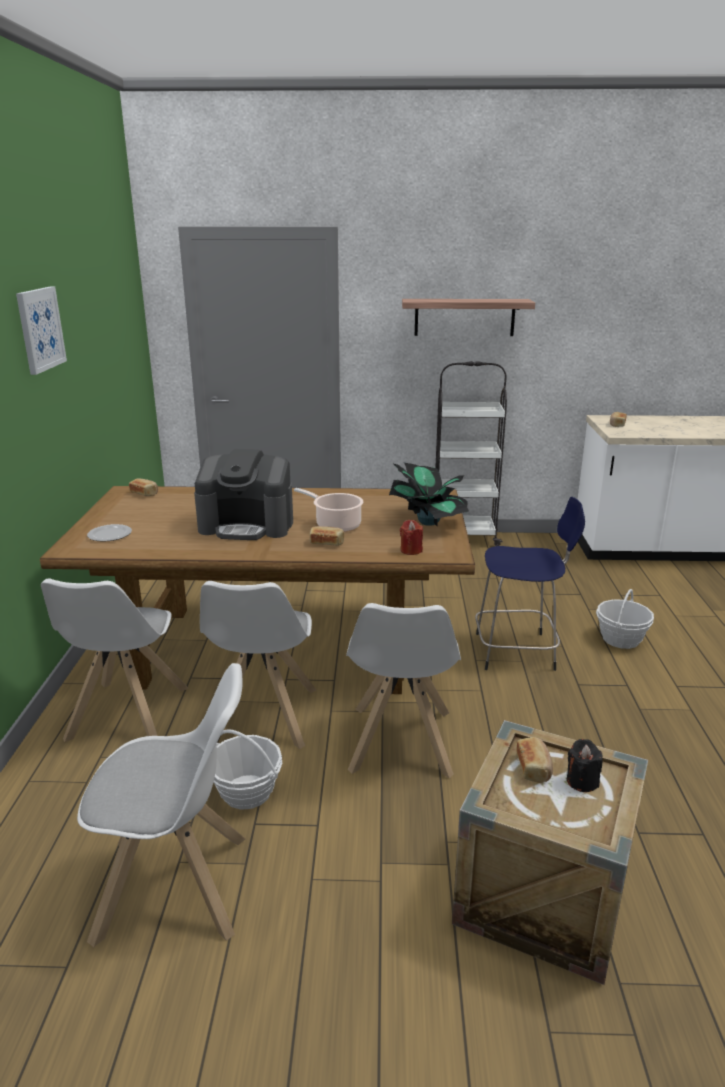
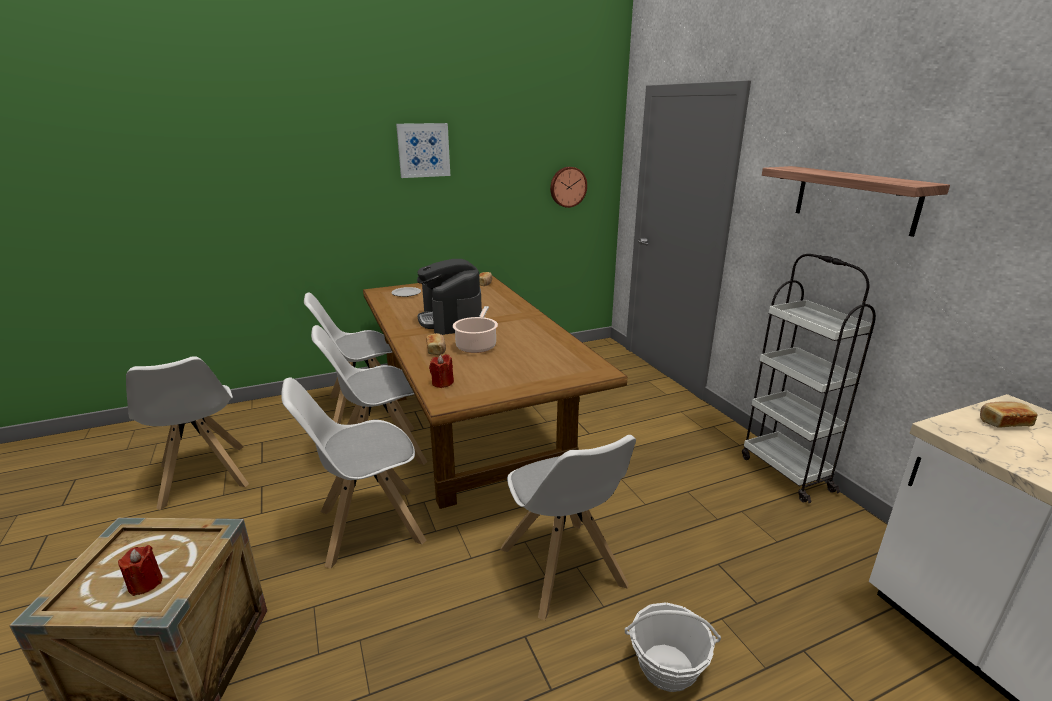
camera: 65 degrees right, 0 degrees up
(127, 354) = (567, 187): none -> wall clock
(247, 792) = (293, 473): basket -> none
(428, 522) = (519, 378): potted plant -> none
(518, 651) = (563, 570): blue stool -> chair
(534, 768) = (171, 550): bread -> none
(582, 781) = (145, 583): black candle -> red candle

